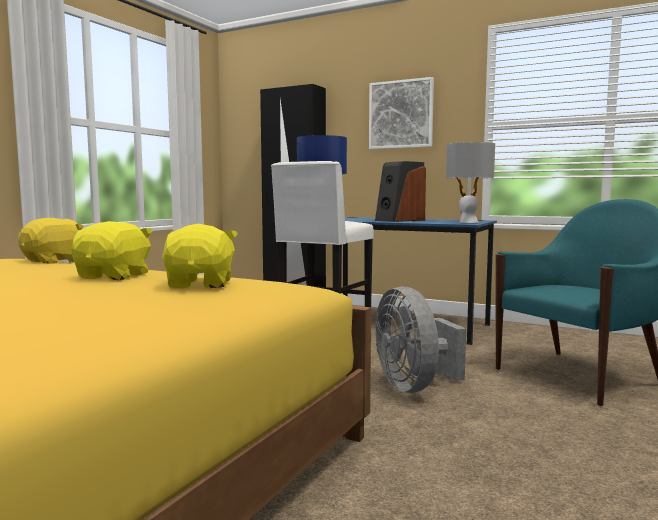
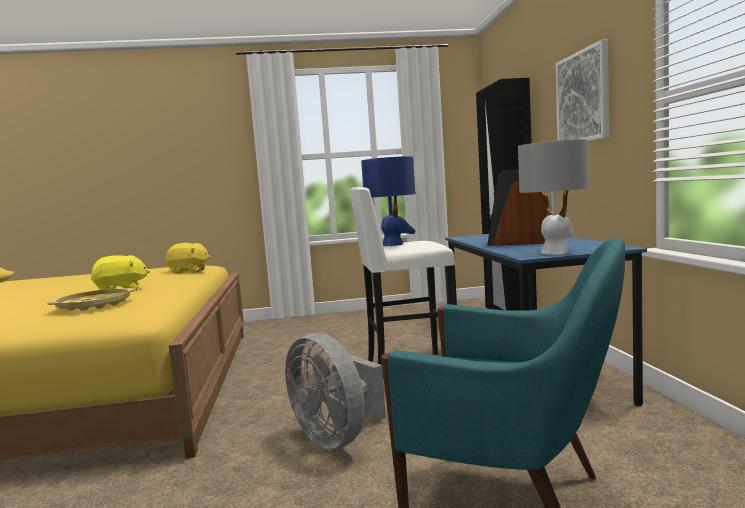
camera: 55 degrees right, 0 degrees up
(201, 284) = (94, 305): yellow plush toy -> yellow tray
(414, 386) = (337, 438): grey fan -> grey fan turned 75 degrees counterclockwise

